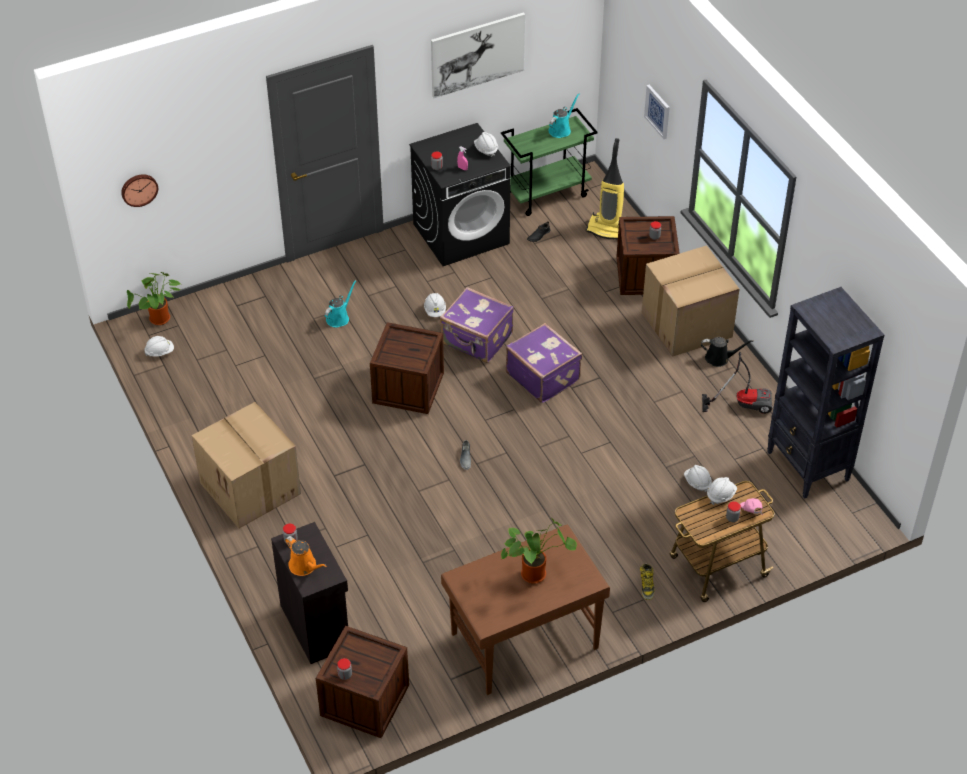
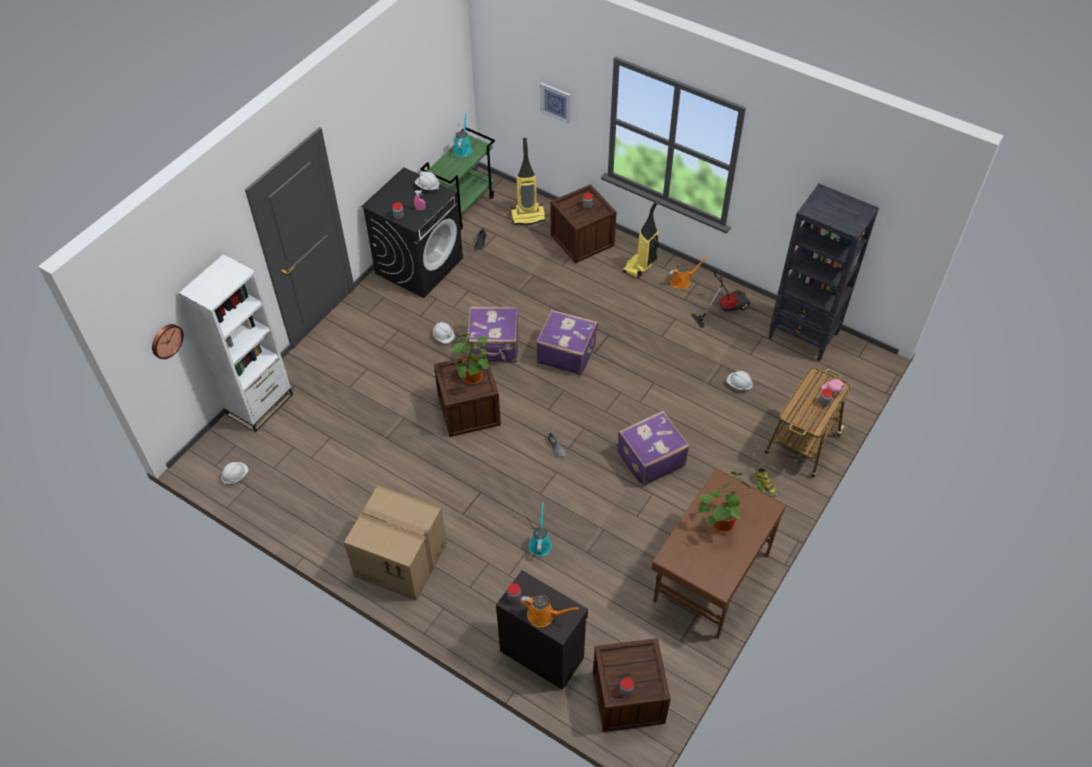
camera: 30 degrees left, 5 degrees up
(160, 320) = (216, 448): potted plant -> potted plant (474, 379)
(223, 299) = (260, 404): none -> white bookcase
(339, 317) = (370, 377): turquoise watering can -> turquoise watering can (540, 543)
(477, 54) = (394, 106): picture -> none
(549, 509) = (650, 458): none -> purple suitcase
(686, 325) = (640, 266): cardboard box -> vacuum cleaner
(719, 358) = (682, 281): black watering can -> orange watering can
(720, 495) = (802, 388): white hard hat -> none

